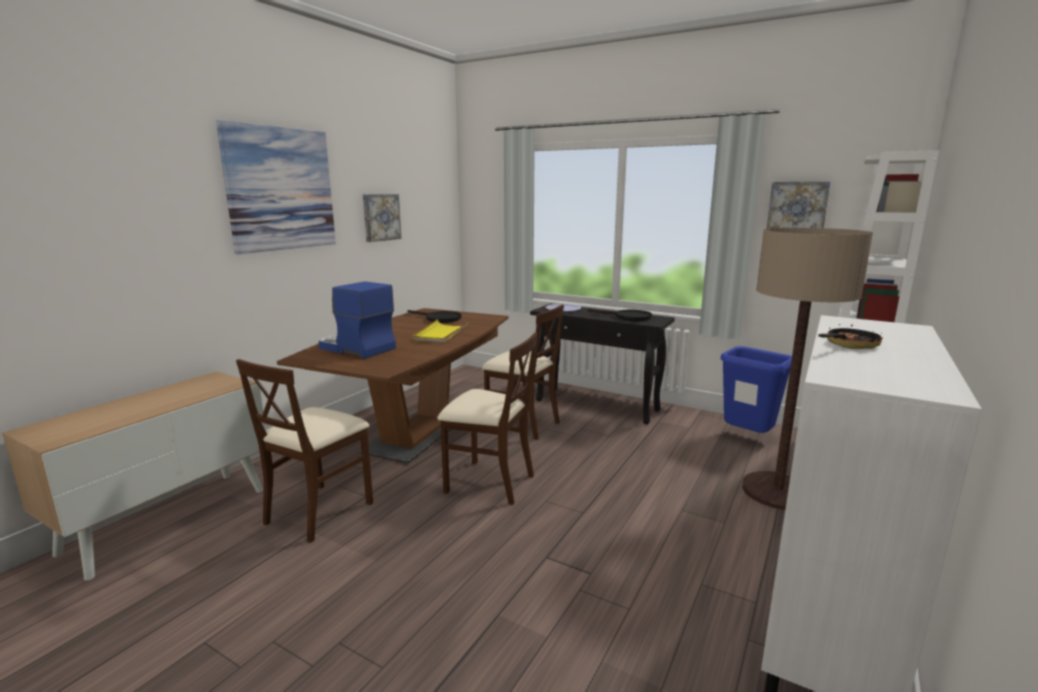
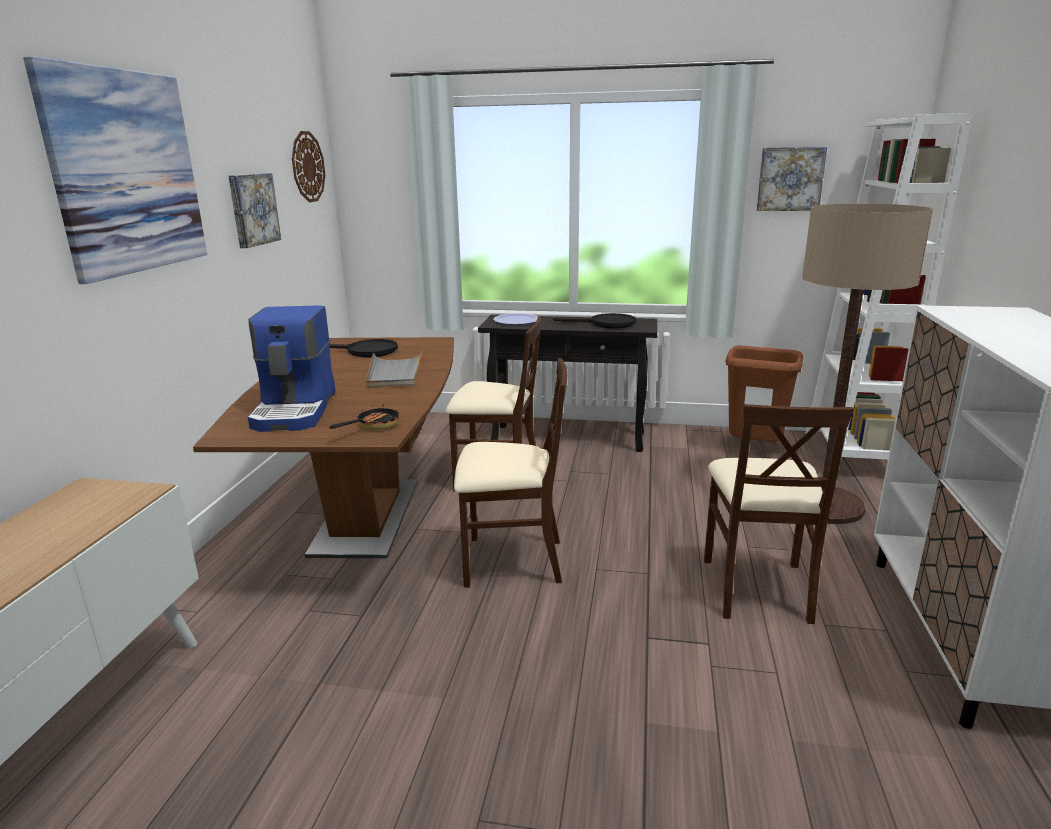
camera: 20 degrees left, 5 degrees up
(319, 511) = (309, 652): beige chair -> beige chair (757, 588)
(355, 348) = (296, 410): coffee machine -> coffee machine turned 105 degrees counterclockwise
(434, 191) = (307, 167): none -> wall clock
(441, 334) = (394, 373): yellow tray -> grey tray
(747, 438) = (754, 450): blue trash can -> brown trash can
(848, 345) = (1006, 338): frying pan -> frying pan (372, 426)

